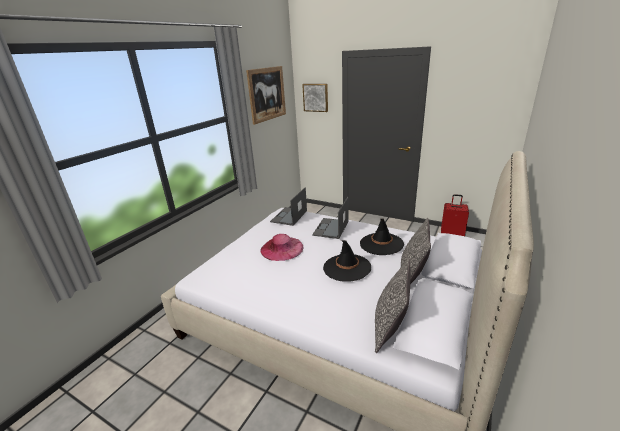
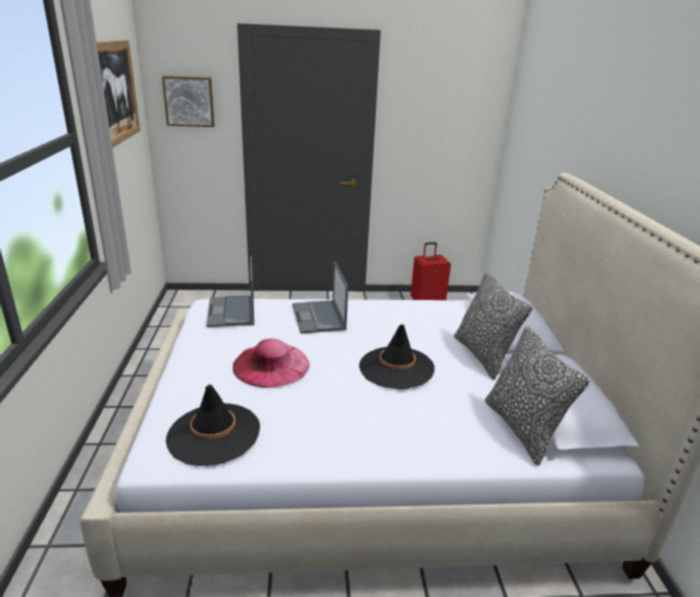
camera: 35 degrees left, 0 degrees up
(381, 244) = (408, 324): black hat -> black hat (213, 434)

